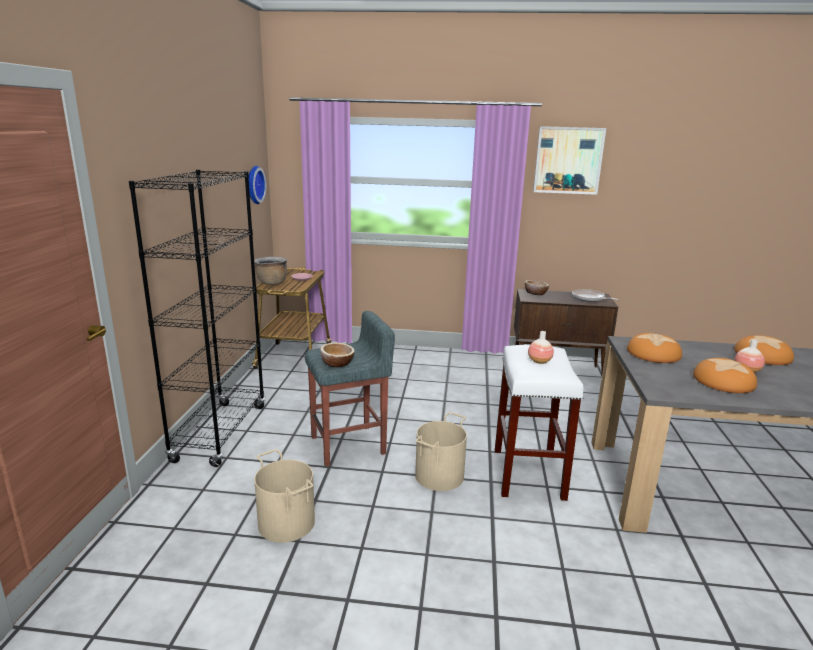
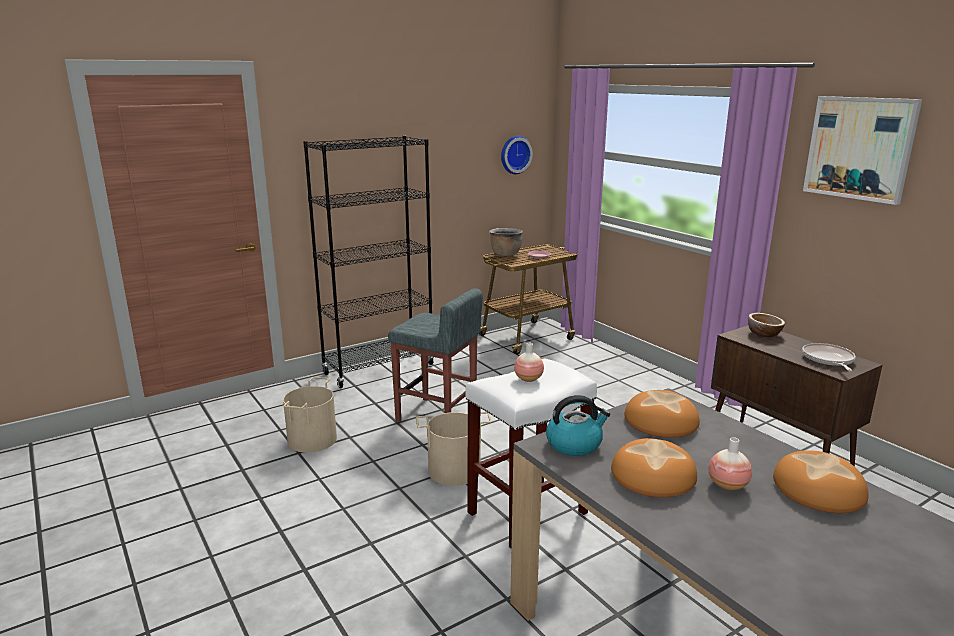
camera: 50 degrees right, 0 degrees up
(337, 363) = (415, 327): bowl -> none
(665, 384) = (574, 444): none -> kettle

